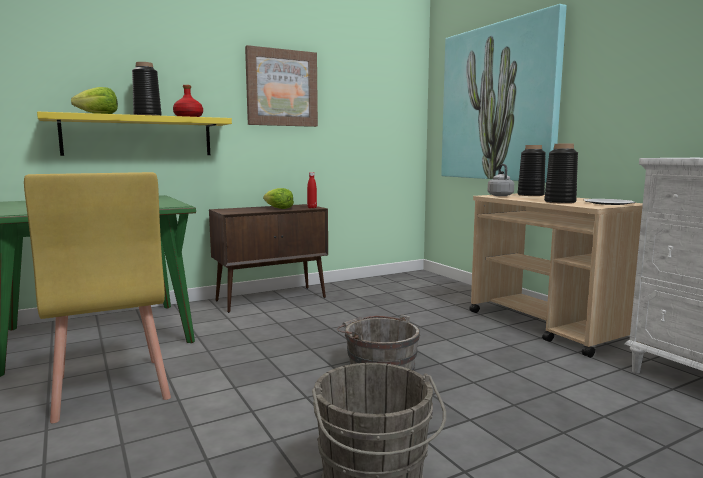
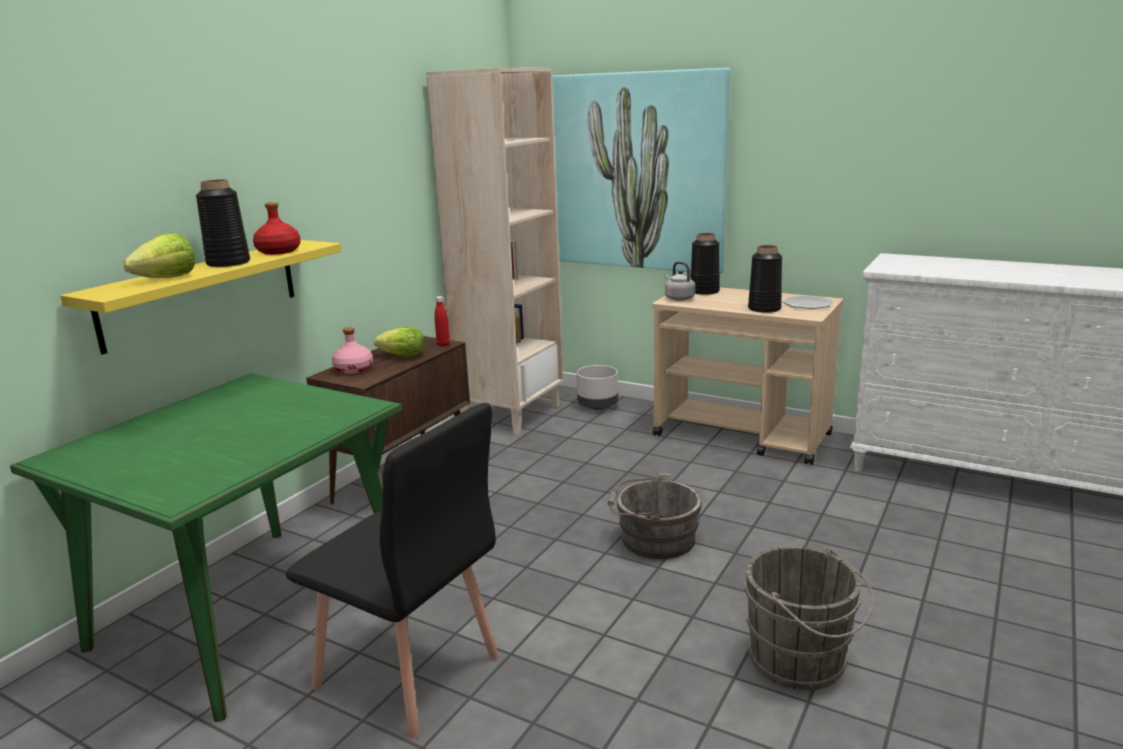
camera: 30 degrees left, 10 degrees up
(110, 388) = (408, 673): yellow chair -> black chair
(239, 209) = (354, 369): none -> pink bottle
(281, 88) = (364, 174): picture -> none
(386, 283) = (511, 413): none -> beige bookcase
(452, 289) = (598, 406): none -> grey planter

